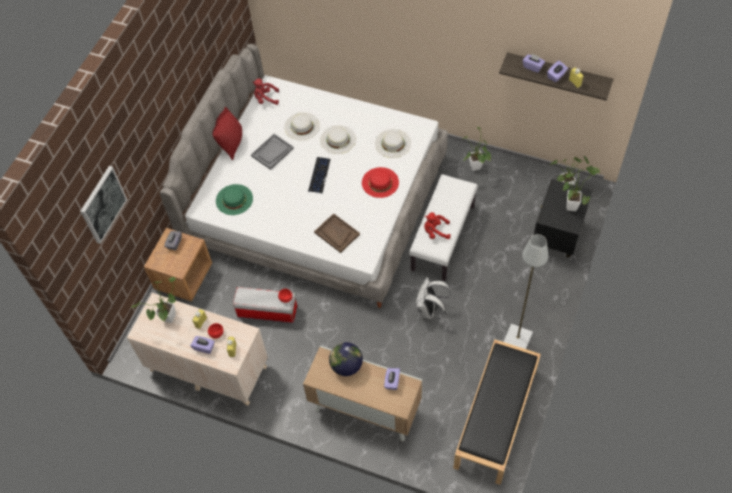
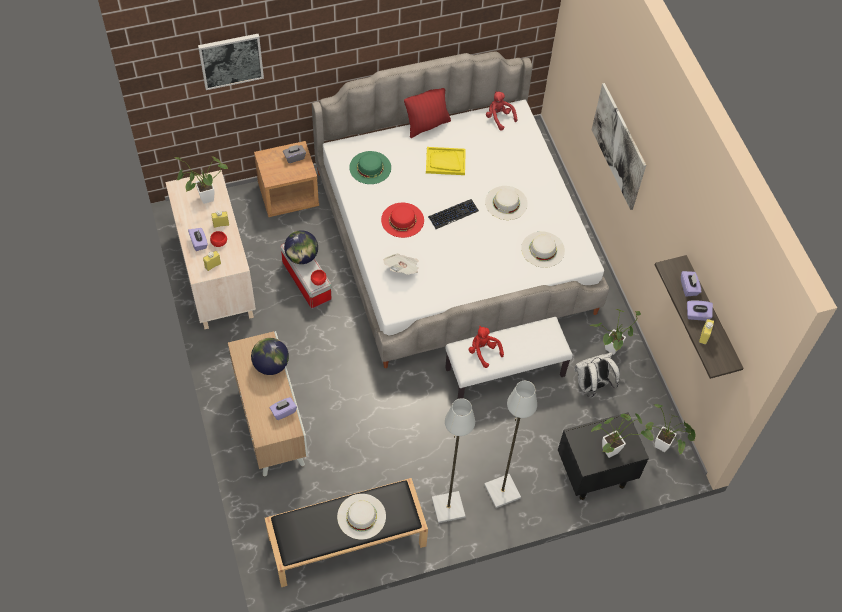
camera: 45 degrees right, 0 degrees up
(256, 296) = (302, 257): none -> globe
(272, 152) = (445, 162): grey tray -> yellow tray
(302, 126) = (495, 165): white hat -> white hat (361, 516)
(337, 233) = (402, 269): brown tray -> newspaper
(380, 182) = (489, 267): red hat -> red hat (402, 220)
(382, 36) = (618, 146): none -> picture
(430, 310) = (416, 411): white backpack -> white backpack (592, 386)
(530, 298) = (502, 492): none -> grey floor lamp

